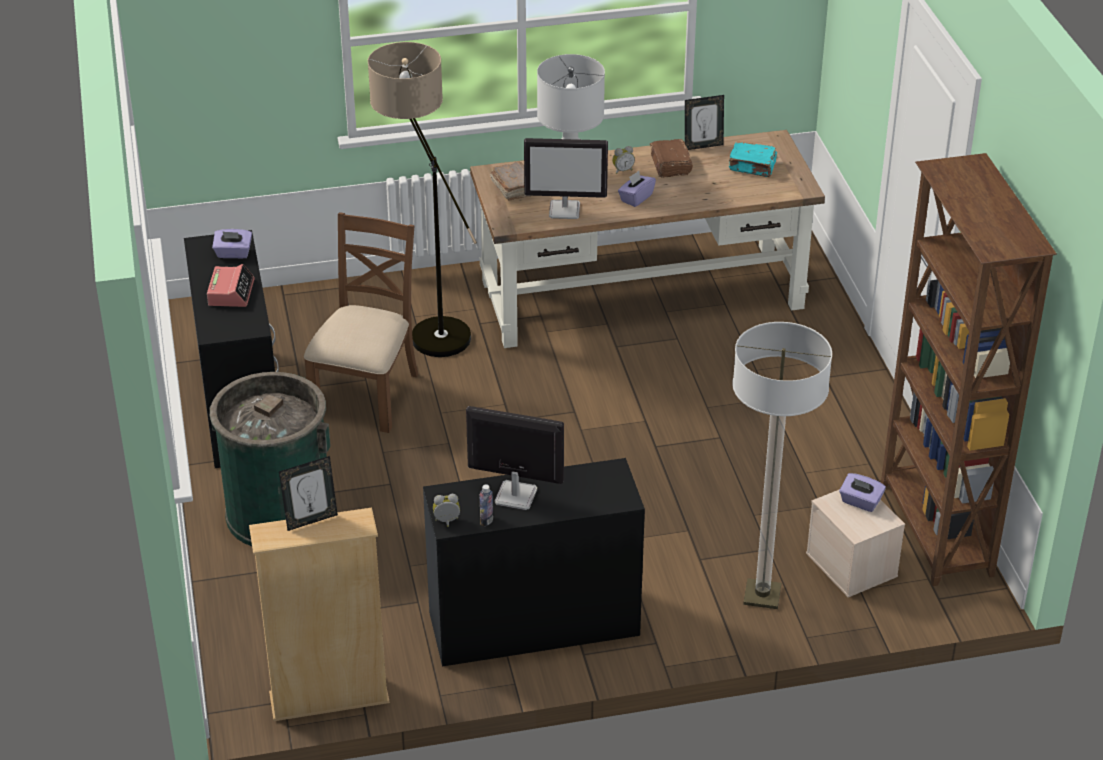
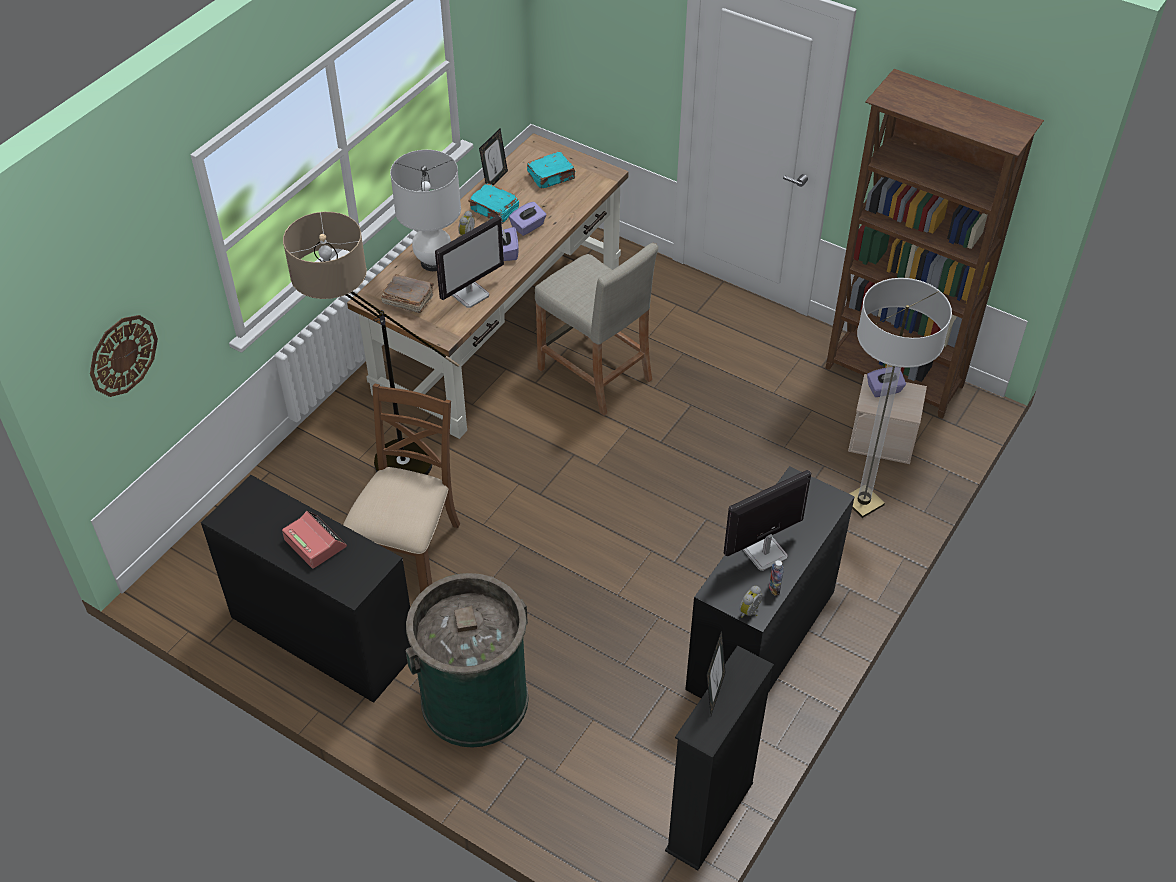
camera: 45 degrees left, 10 degrees up
(213, 78) = (123, 355): none -> wall clock
(233, 253) = (266, 506): purple tissue box -> purple tissue box (528, 227)
(329, 698) = (710, 817): beige bookcase -> black bookcase
(367, 394) = (409, 549): brown chair -> brown chair turned 45 degrees clockwise
(670, 166) = (494, 210): brown book -> turquoise book
(672, 369) = (595, 374): none -> beige stool

